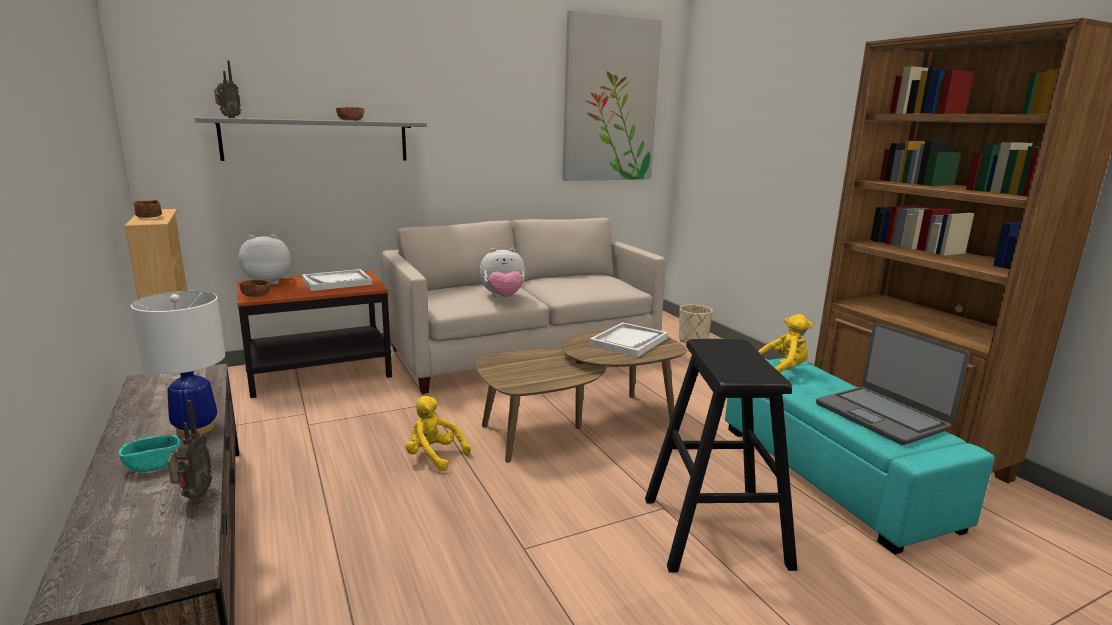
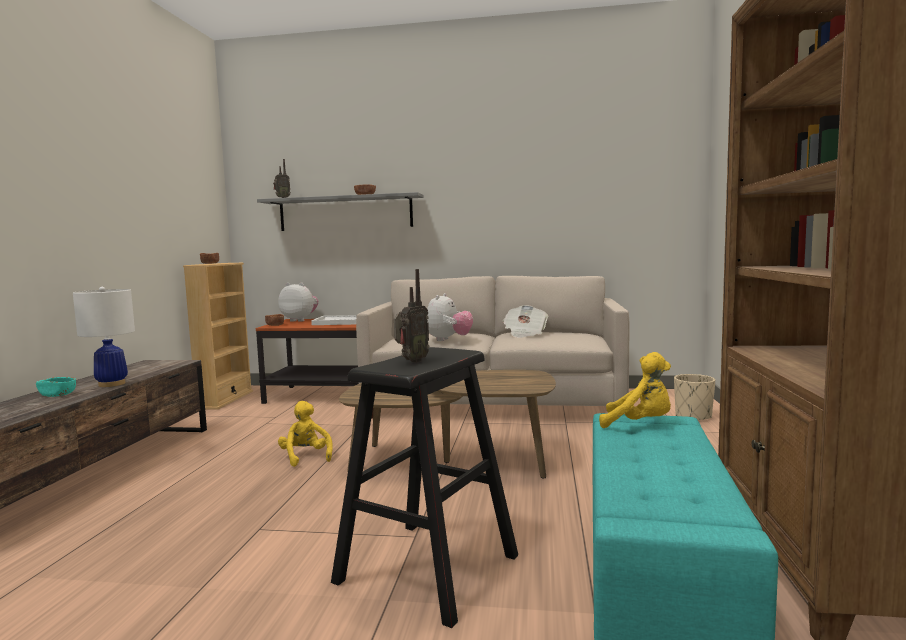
camera: 35 degrees right, 10 degrees down
(193, 496) = (37, 410): radio -> radio (411, 361)
(503, 297) = (448, 340): plush toy -> plush toy turned 90 degrees counterclockwise
(559, 282) = (524, 334): none -> newspaper
(610, 100) = (617, 160): picture -> none
(629, 341) = (504, 379): white tray -> none
(881, 416) = (676, 478): laptop -> none

